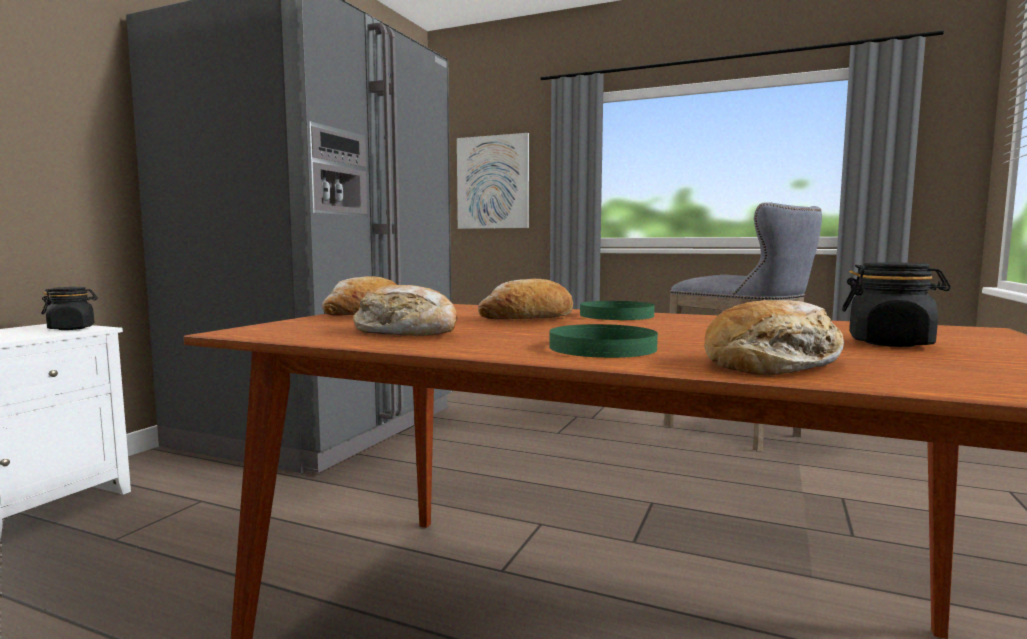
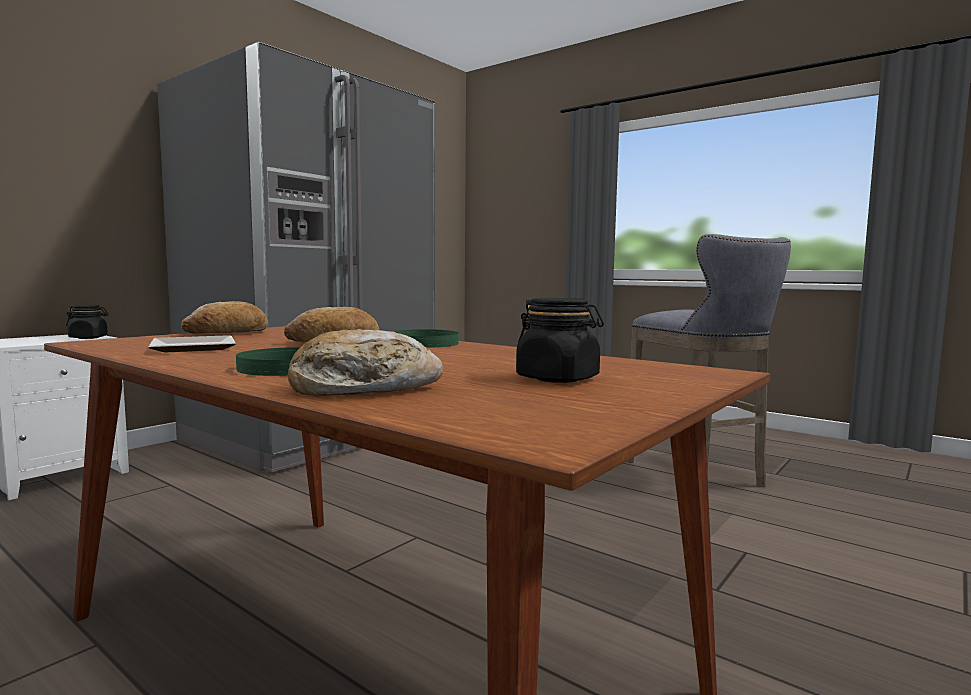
camera: 15 degrees right, 0 degrees up
(407, 332) = (196, 348): bread -> plate
(492, 182) = (518, 214): picture -> none

